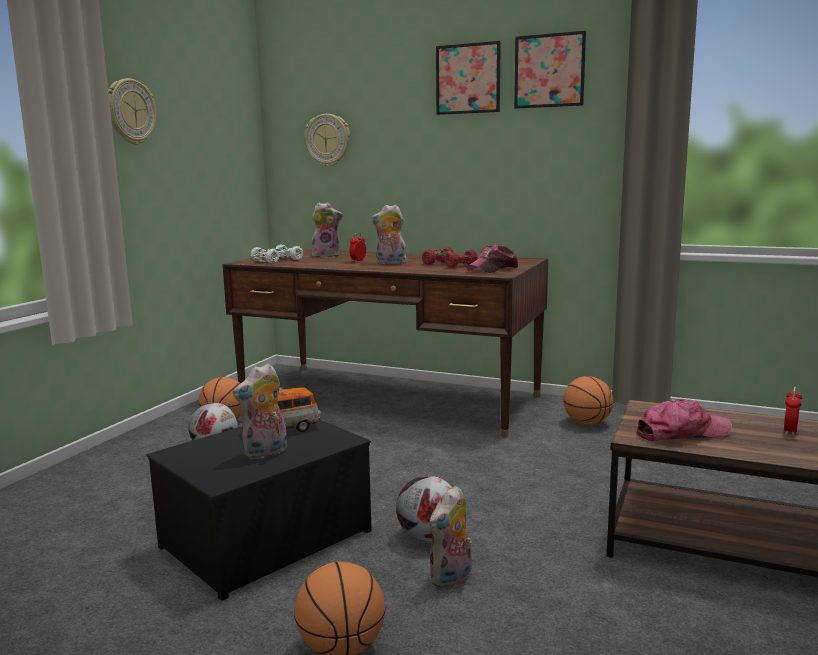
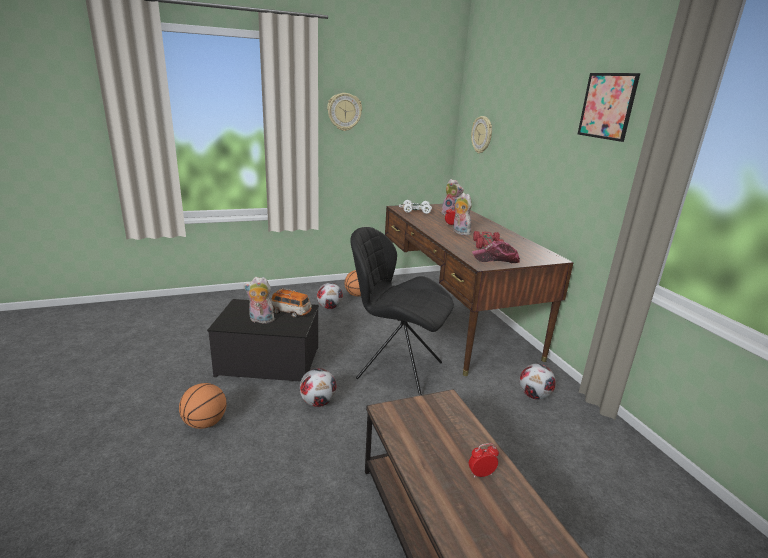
camera: 45 degrees right, 10 degrees up
(437, 464) = (396, 369): none -> black chair
(452, 578) = (287, 427): plush toy -> none
(468, 79) = (557, 104): picture -> none
(587, 423) = (534, 396): basketball -> football
(682, 433) = (415, 427): cap -> none

